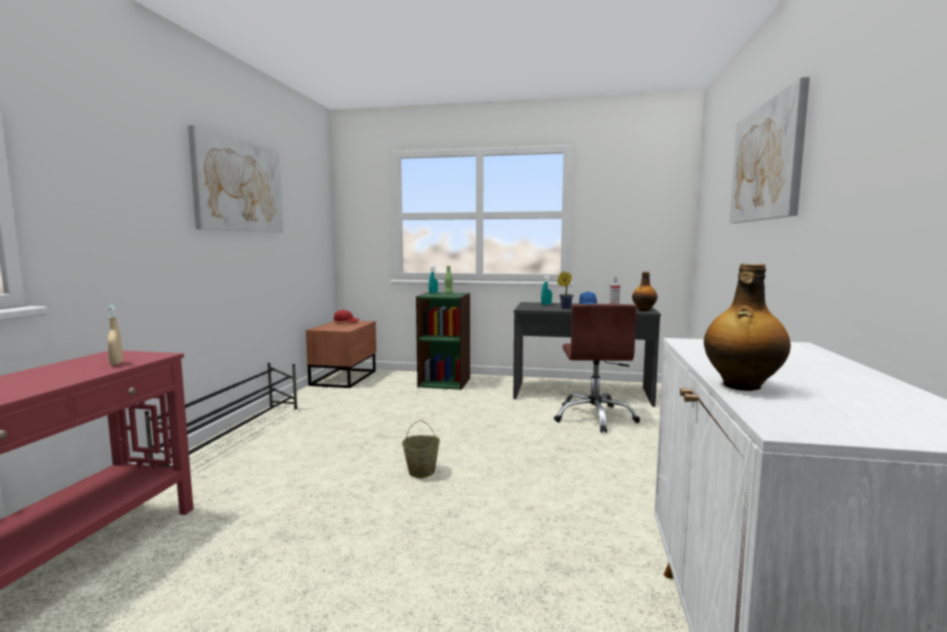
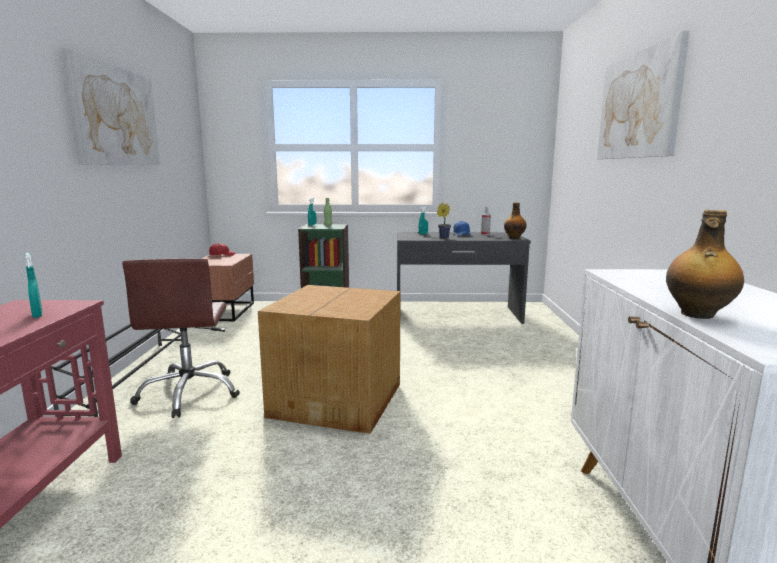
camera: 10 degrees left, 5 degrees up
(116, 363) = (37, 315): beige spray bottle -> turquoise spray bottle
(422, 472) = (339, 399): beige bucket -> cardboard box
(594, 417) = (476, 337): brown office chair -> brown office chair (190, 393)

